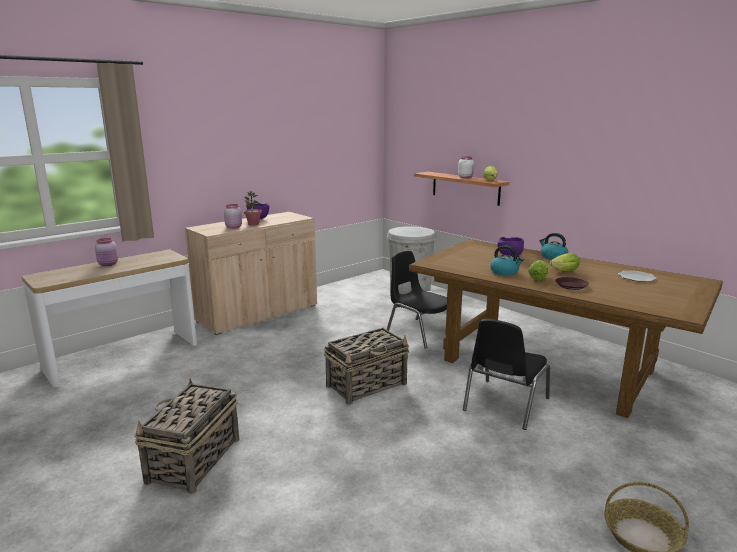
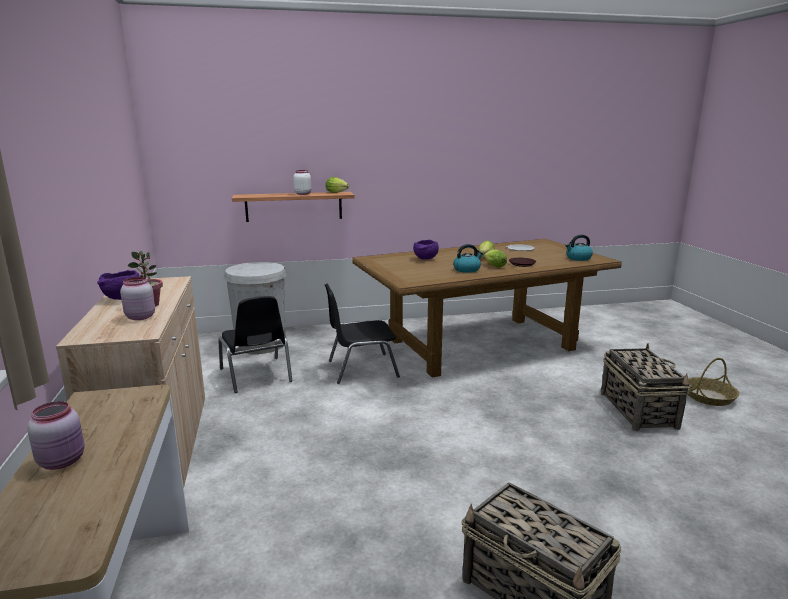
camera: 60 degrees left, 0 degrees up
(367, 385) = (444, 428): basket -> basket (637, 409)
(504, 404) = (529, 380): black chair -> black chair (256, 375)
(553, 257) = (446, 251): kettle -> kettle (578, 258)

